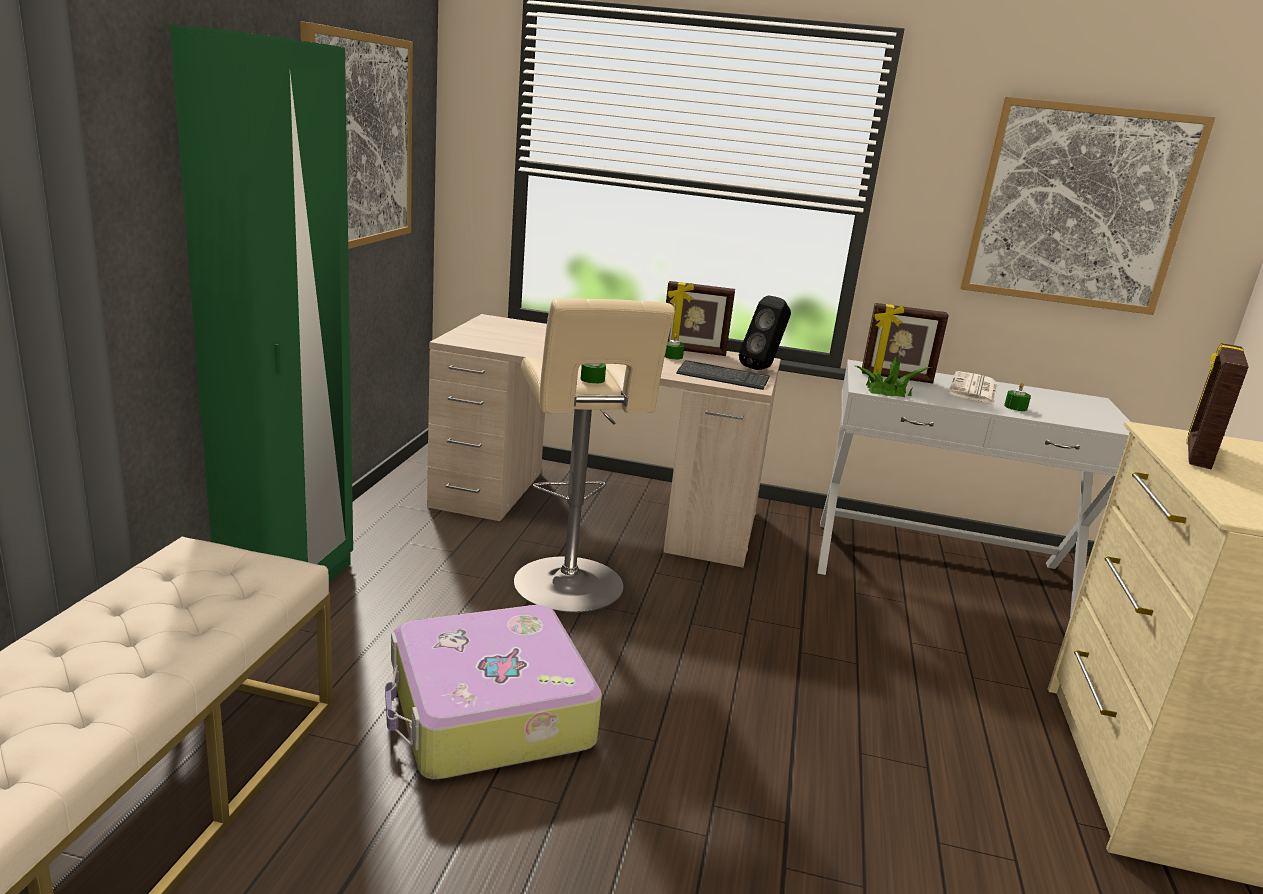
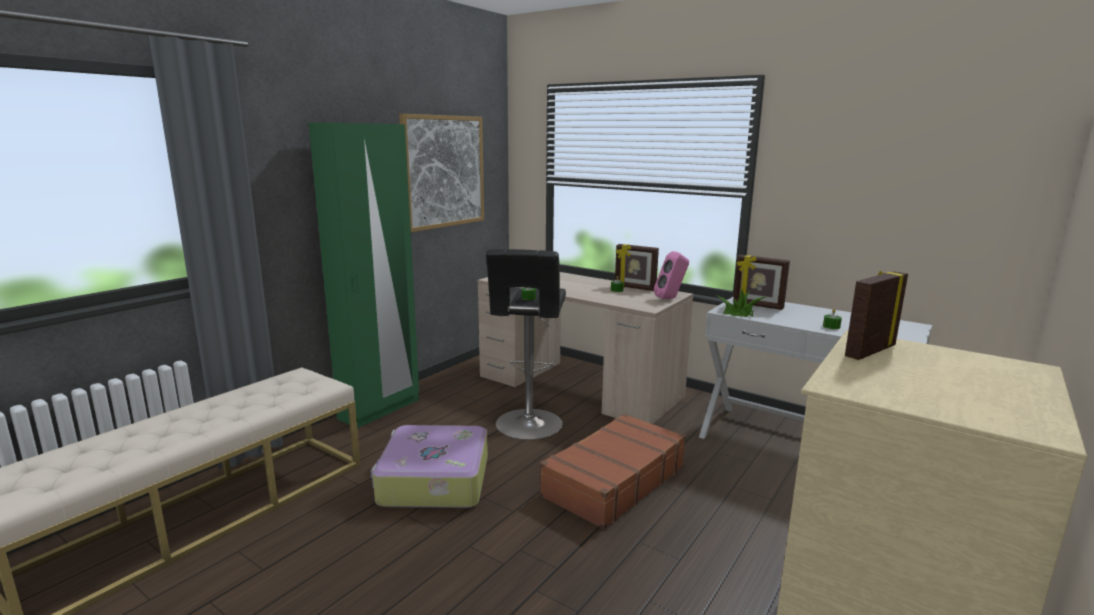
camera: 25 degrees right, 5 degrees down
(571, 588) = (528, 426): beige stool -> black stool
(722, 377) = (634, 302): keyboard -> none
(759, 662) = (613, 481): none -> brown suitcase
(762, 368) = (671, 298): black speaker -> pink speaker
(974, 389) = (812, 315): newspaper -> none
(1078, 207) = (902, 183): picture -> none

